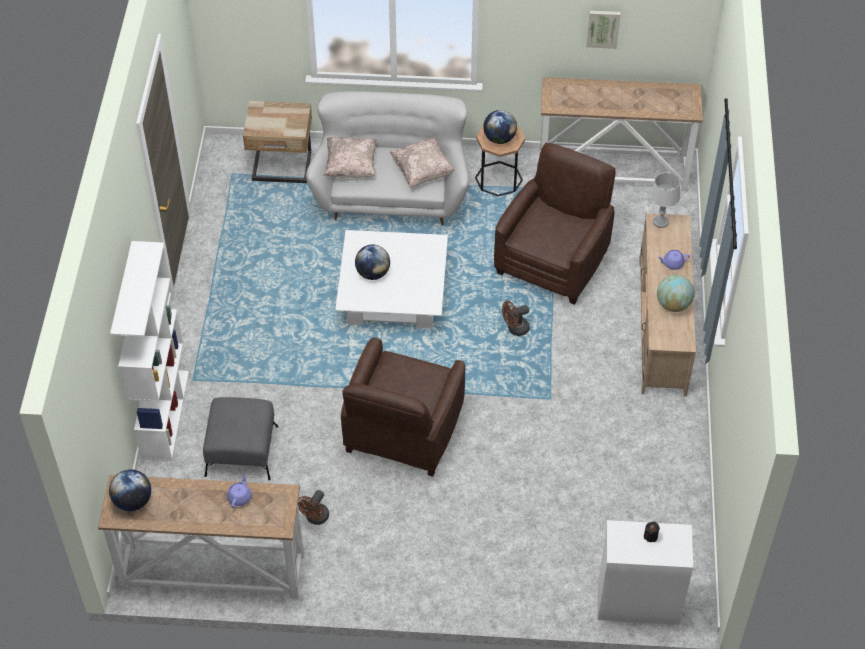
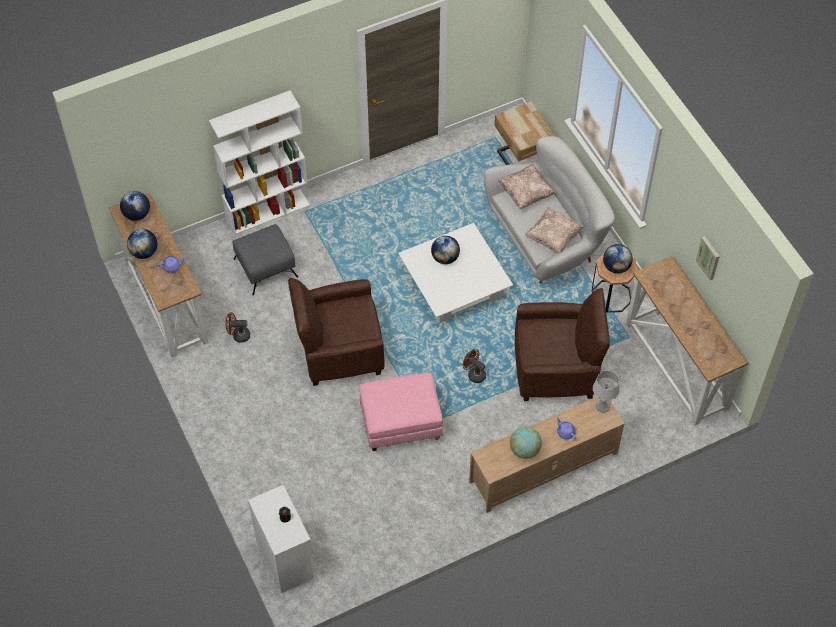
camera: 60 degrees right, 5 degrees up
(196, 517) = (144, 252): none -> globe
(532, 418) = (401, 422): none -> pink ottoman

